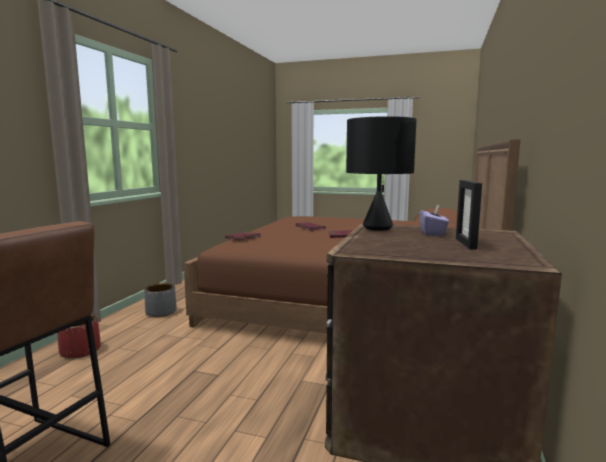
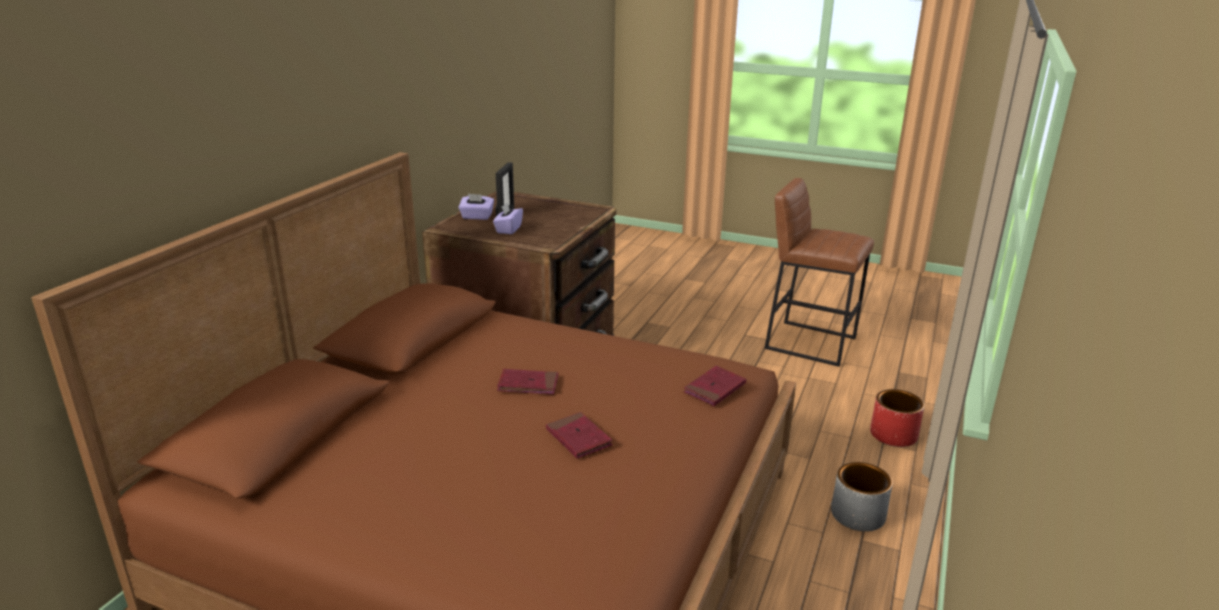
camera: 175 degrees left, 15 degrees up
(377, 228) = (550, 240): black table lamp -> none
(492, 240) = (477, 217): none -> purple tissue box

